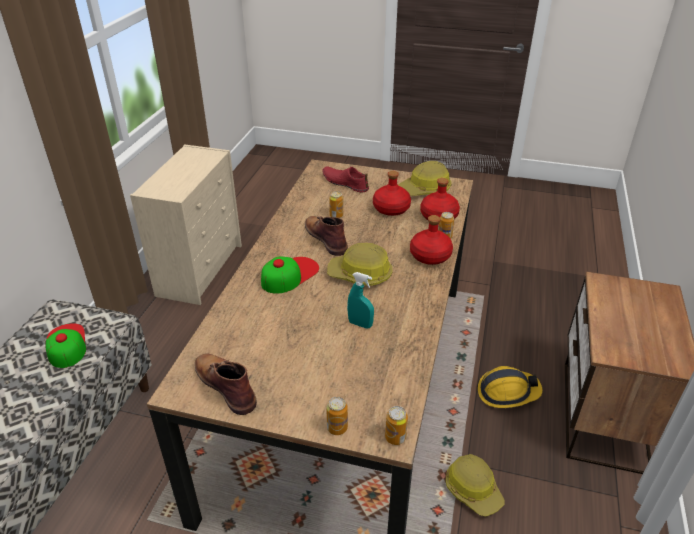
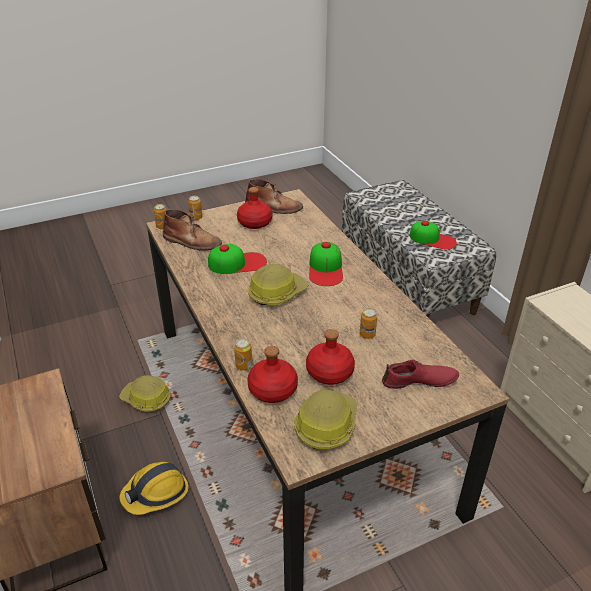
camera: 140 degrees right, 0 degrees up
(326, 237) = (344, 309): brown boot -> brown boot (192, 241)
(360, 324) = (237, 263): turquoise spray bottle -> cap
(429, 256) = (239, 337): red bottle -> red bottle (255, 222)

